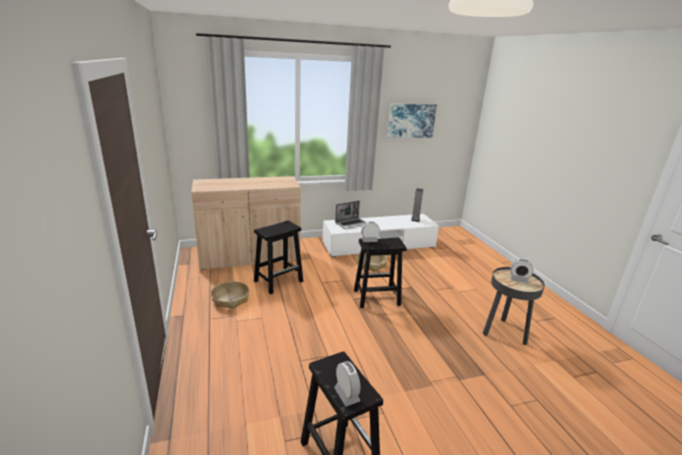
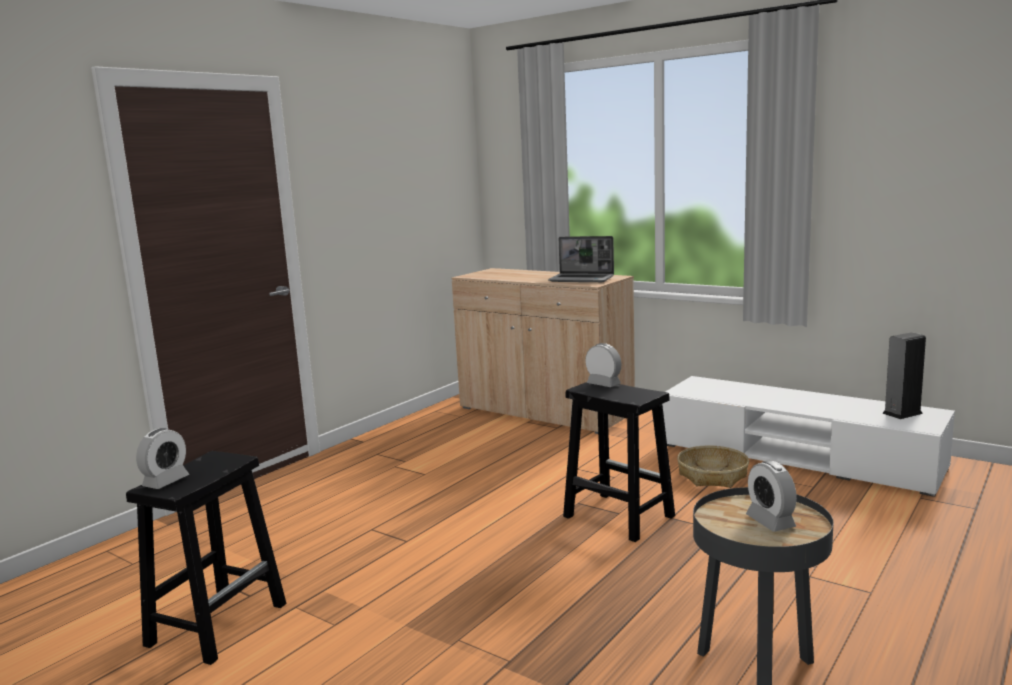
camera: 55 degrees right, 10 degrees down
(230, 299) = (431, 445): basket -> none
(279, 281) = (524, 447): black stool -> none
(352, 224) = (732, 390): laptop -> laptop (582, 279)
(411, 120) = (922, 165): picture -> none

